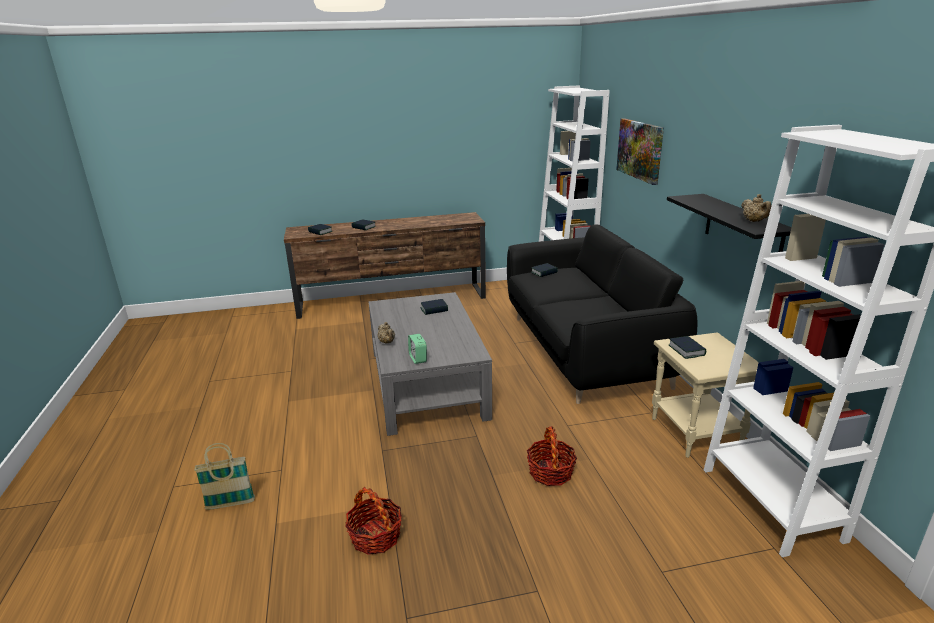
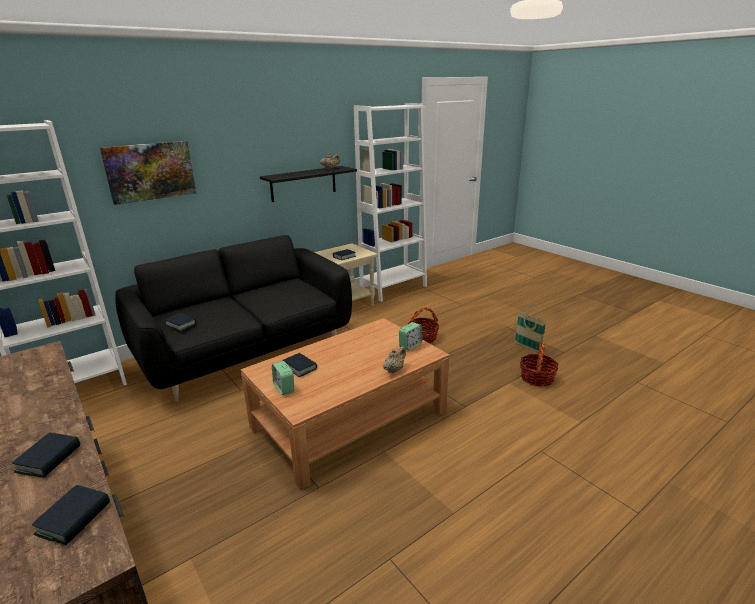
camera: 115 degrees left, 0 degrees up
(230, 504) = (600, 457): basket -> basket (527, 347)
(412, 302) = (284, 388): none -> alarm clock
(427, 383) = (350, 418): grey coffee table -> brown coffee table

